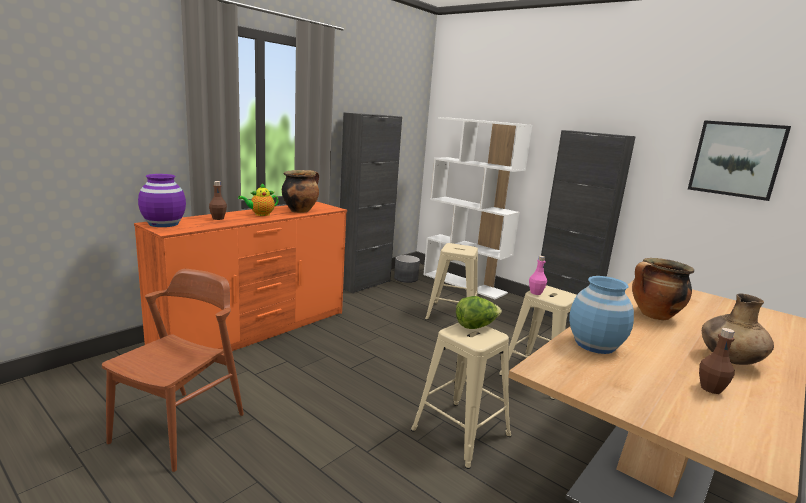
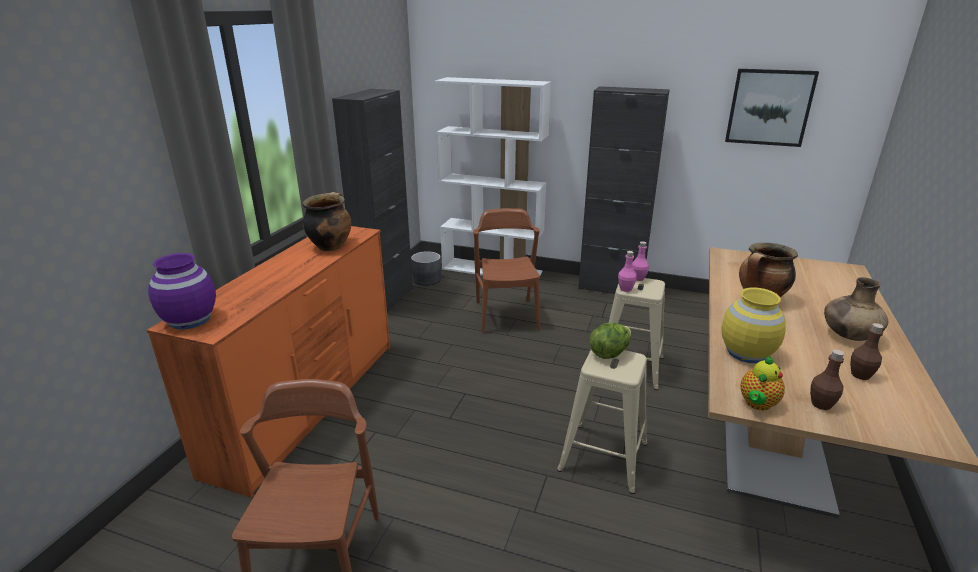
camera: 20 degrees left, 10 degrees up
(218, 218) = (248, 289): brown bottle -> brown bottle (821, 404)
(260, 214) = (291, 267): teapot -> teapot (757, 404)
(453, 314) = (506, 315): beige stool -> brown chair
(555, 289) = (638, 278): none -> pink bottle
(594, 344) = (746, 353): blue vase -> yellow vase

